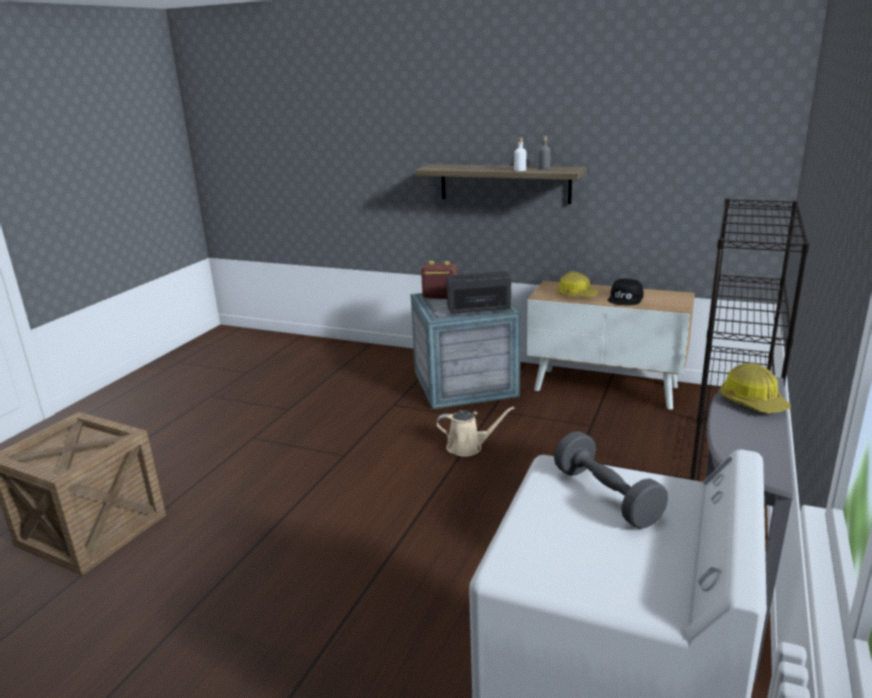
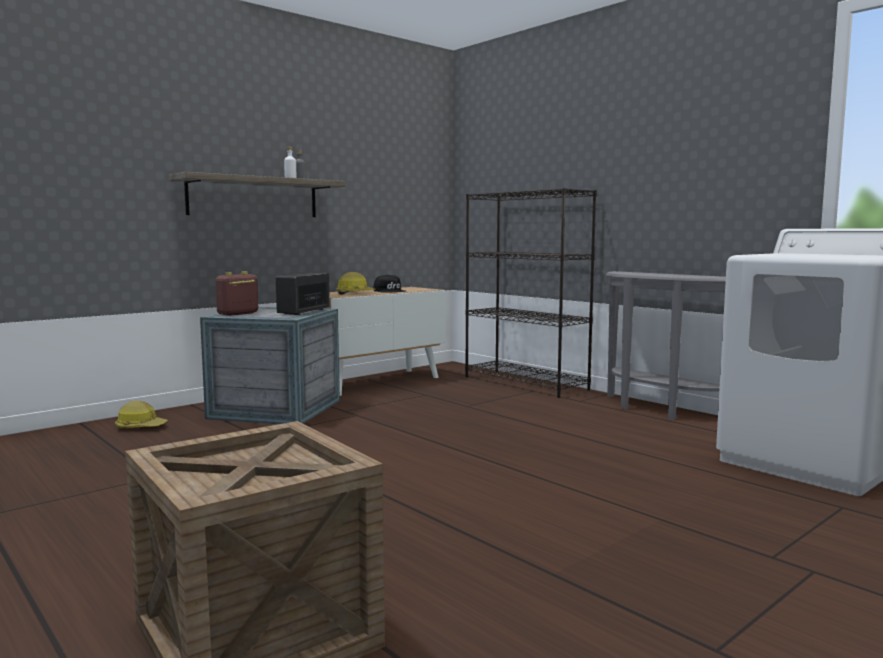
camera: 65 degrees left, 15 degrees down
(468, 447) = (395, 427): beige watering can -> none
(606, 496) = (790, 254): grey dumbbell -> none
(752, 402) = (641, 273): hard hat -> hard hat (140, 427)

